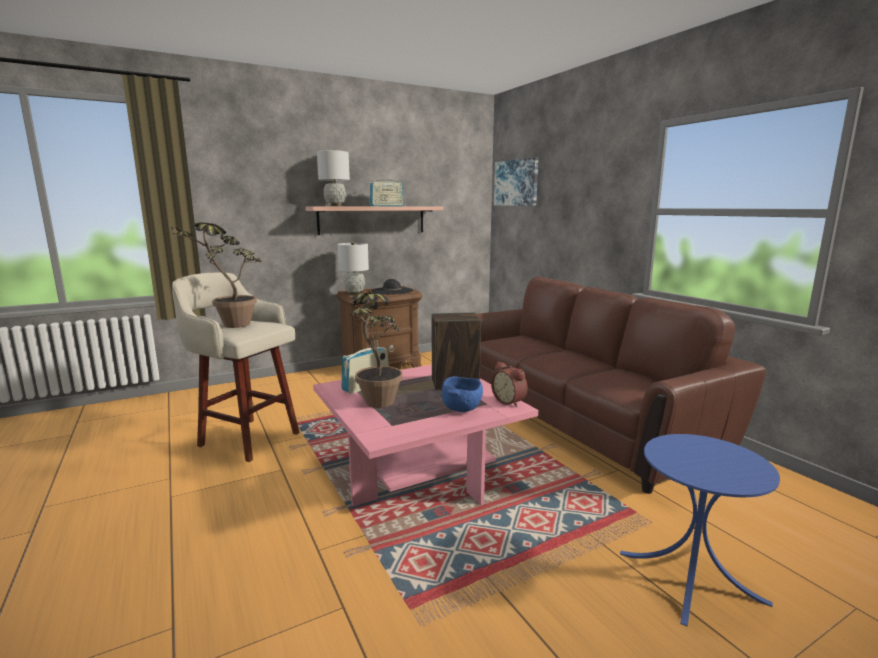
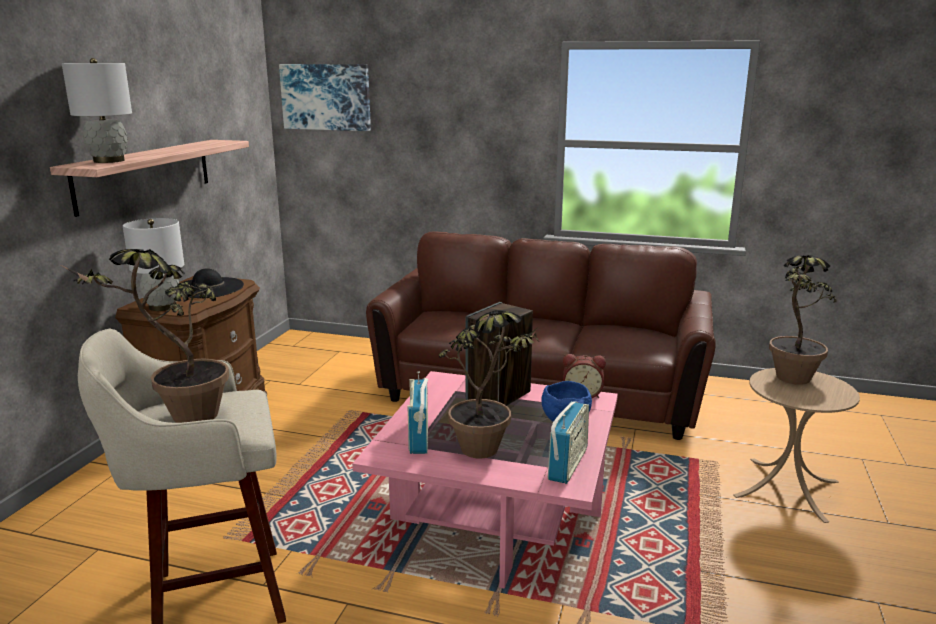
camera: 45 degrees left, 5 degrees up
(386, 206) = (178, 150): radio -> radio (567, 464)
(691, 577) = (786, 488): blue side table -> beige side table
(702, 451) = (790, 382): none -> potted plant

